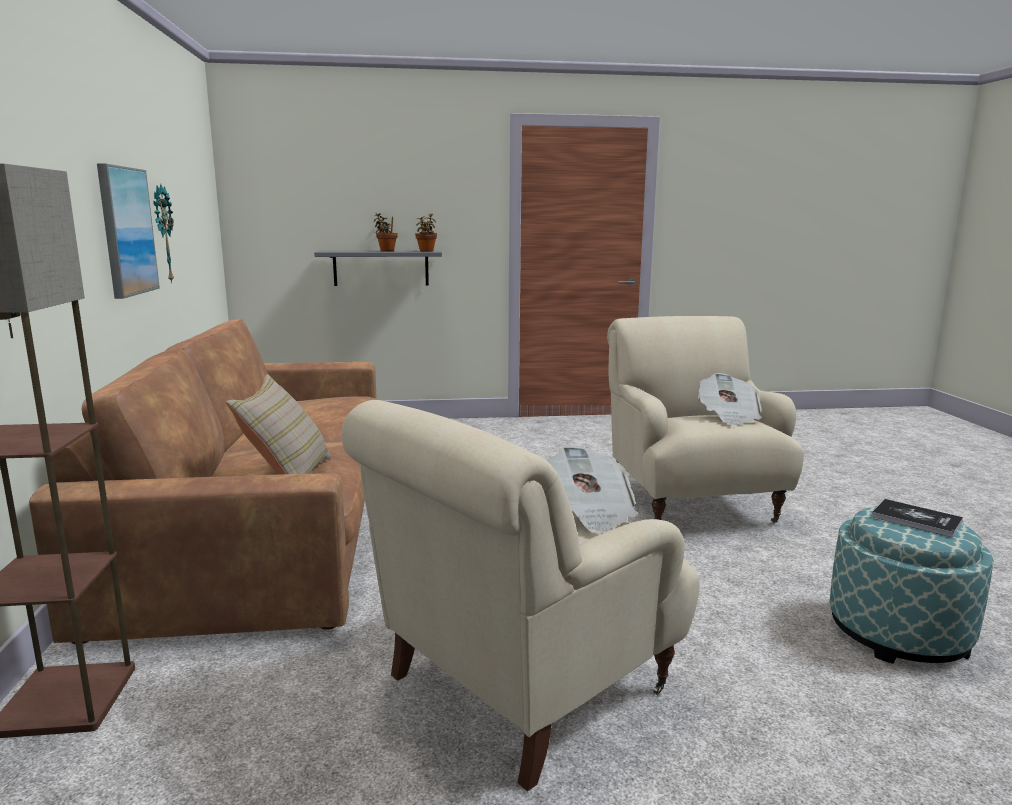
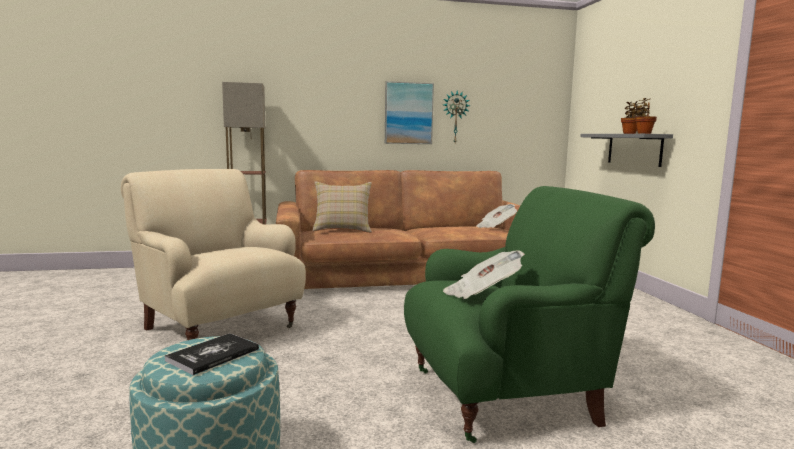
camera: 85 degrees right, 5 degrees down
(589, 513) = (238, 252): newspaper -> newspaper (495, 226)
(690, 503) = (506, 396): beige armchair -> green armchair

